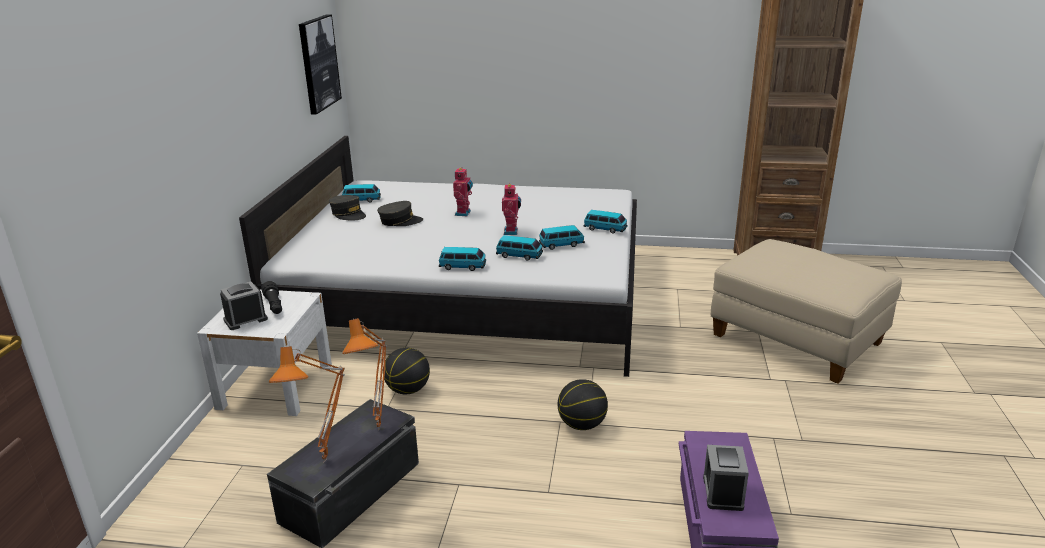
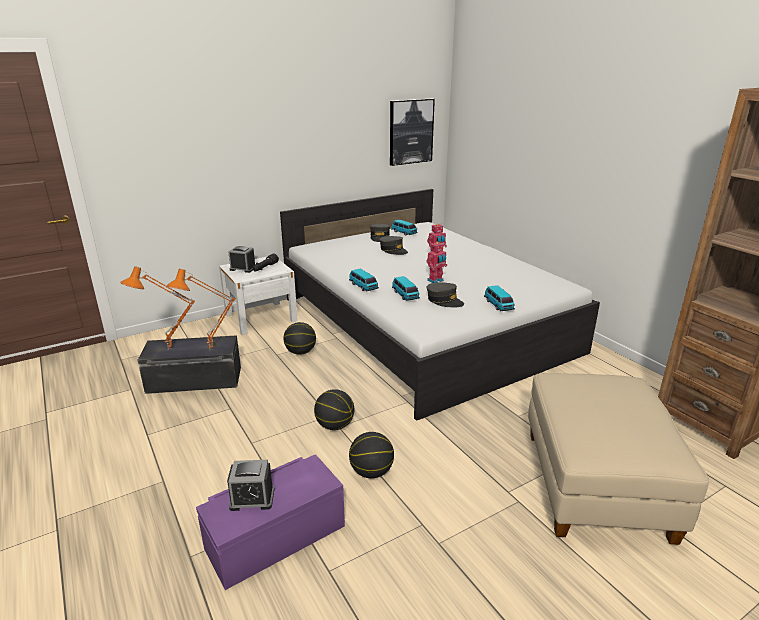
camera: 50 degrees right, 0 degrees up
(561, 245) = (444, 301): toy car -> grey cap
(679, 434) = (371, 472): none -> basketball
(723, 492) = (252, 499): alarm clock -> alarm clock turned 150 degrees counterclockwise

